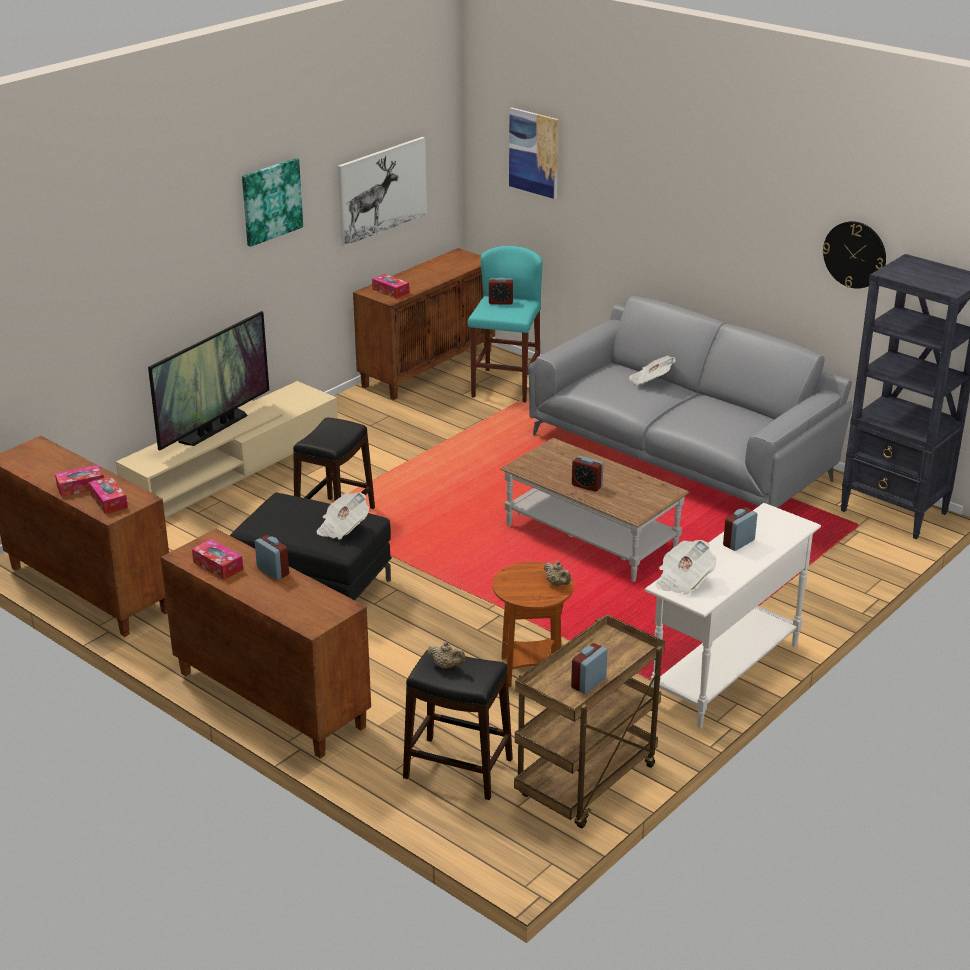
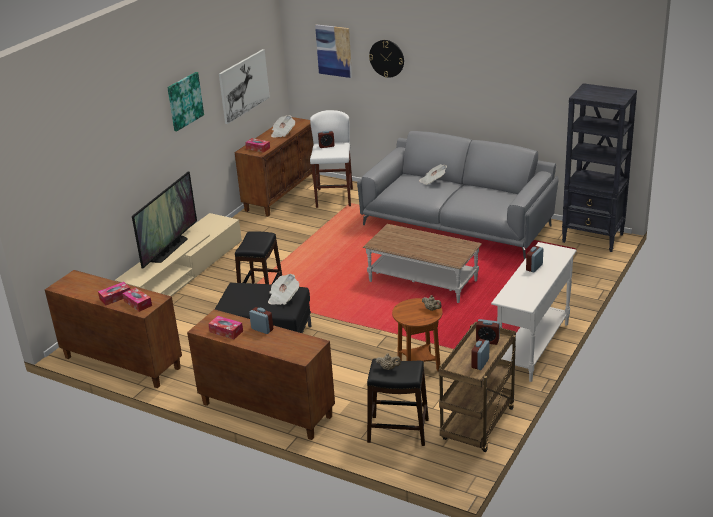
camera: 10 degrees left, 0 degrees up
(505, 386) = (334, 198): turquoise stool -> white stool
(587, 486) = (420, 249): alarm clock -> alarm clock (487, 340)
(683, 581) = (511, 294): newspaper -> newspaper (282, 133)
(854, 254) = (550, 87): wall clock -> wall clock (387, 58)

